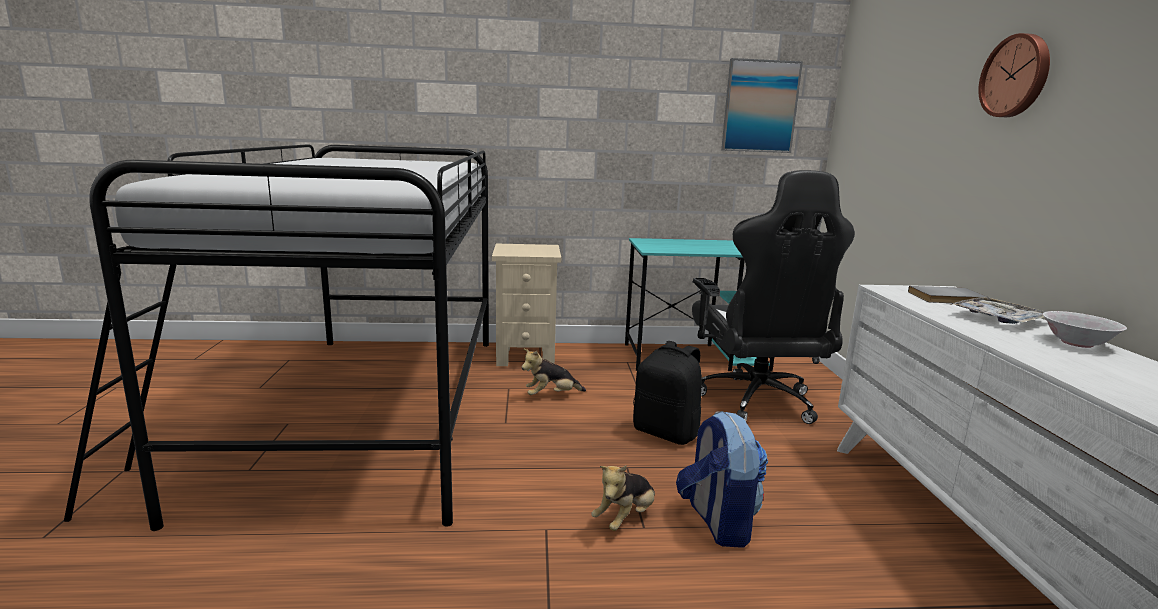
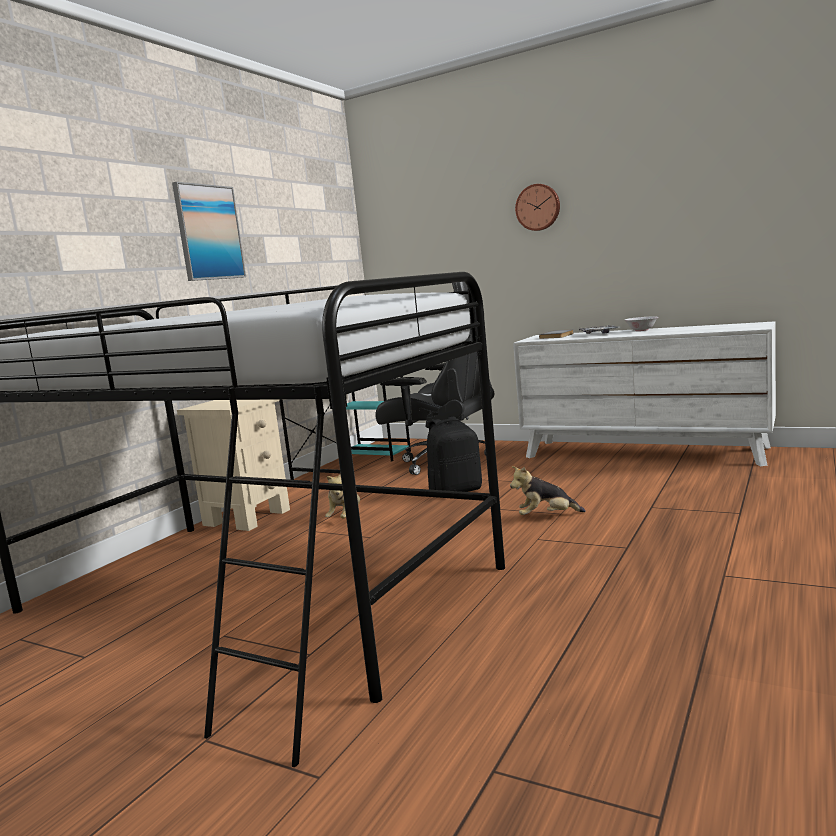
camera: 55 degrees left, 5 degrees down
(625, 518) = (546, 516): plush toy -> plush toy turned 105 degrees clockwise
(717, 522) = (572, 496): backpack -> none
(760, 106) = (325, 245): picture -> picture (209, 232)

